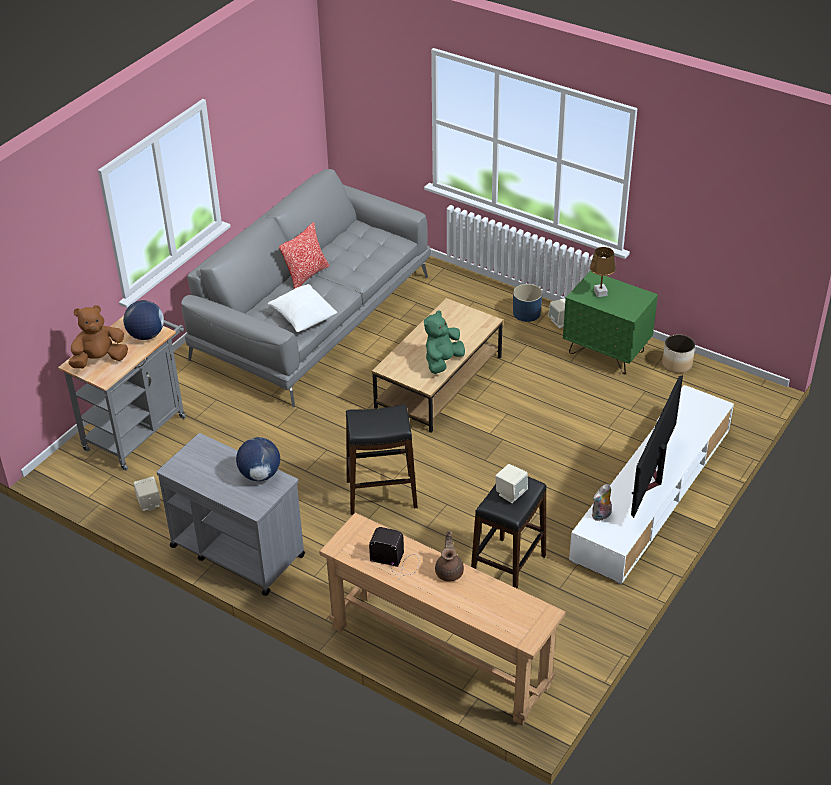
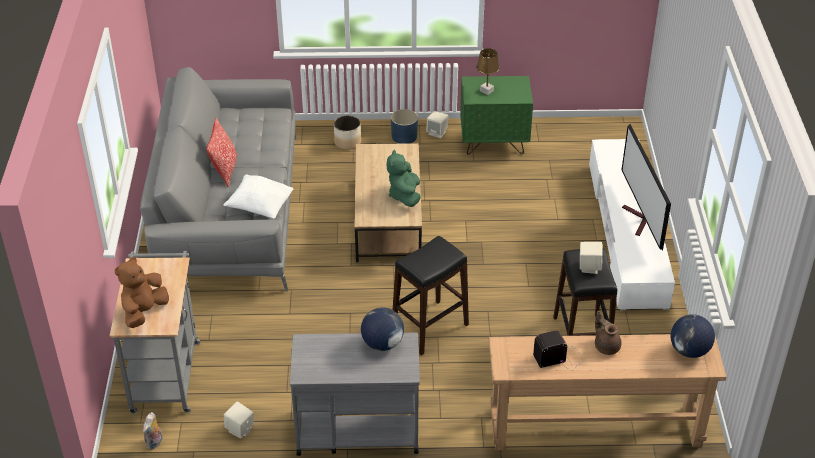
camera: 35 degrees left, 0 degrees up
(146, 335) = (166, 272): globe -> globe (689, 351)
(601, 516) = (631, 261): plush toy -> plush toy (155, 443)
(676, 364) = (552, 130): planter -> planter (347, 142)

